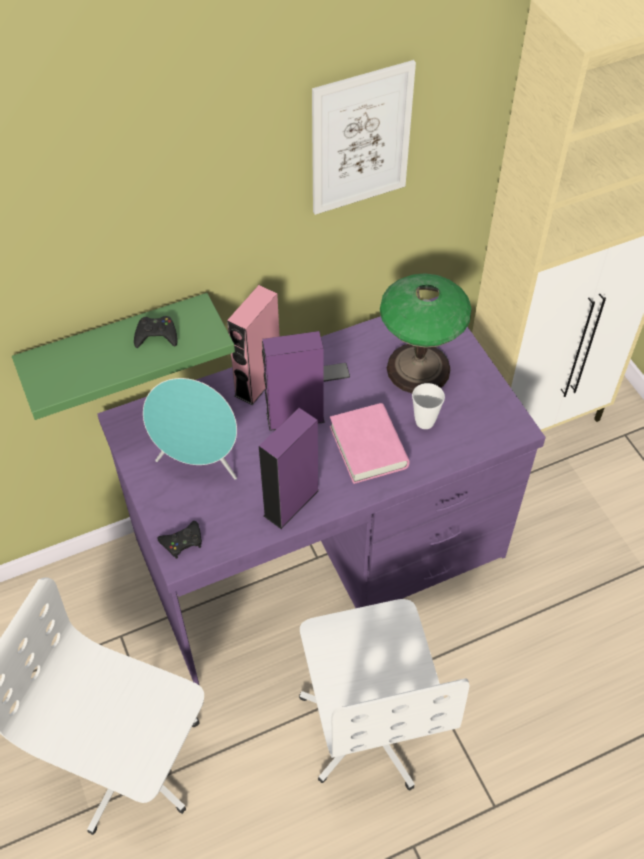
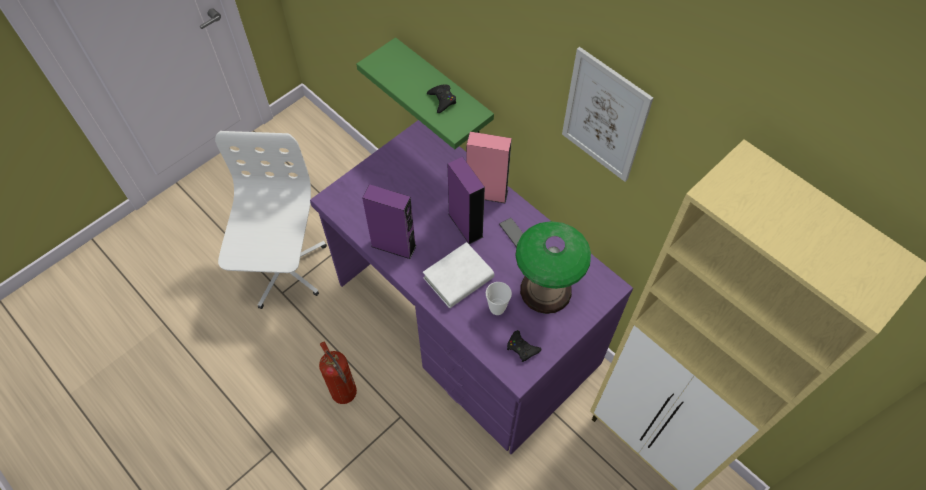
camera: 70 degrees right, 5 degrees up
(182, 541) = (342, 196): black game controller -> black game controller (522, 348)
(199, 462) = (406, 183): turquoise speaker -> none
(368, 447) = (458, 278): pink book -> white book
(370, 724) = (347, 397): white office chair -> fire extinguisher

